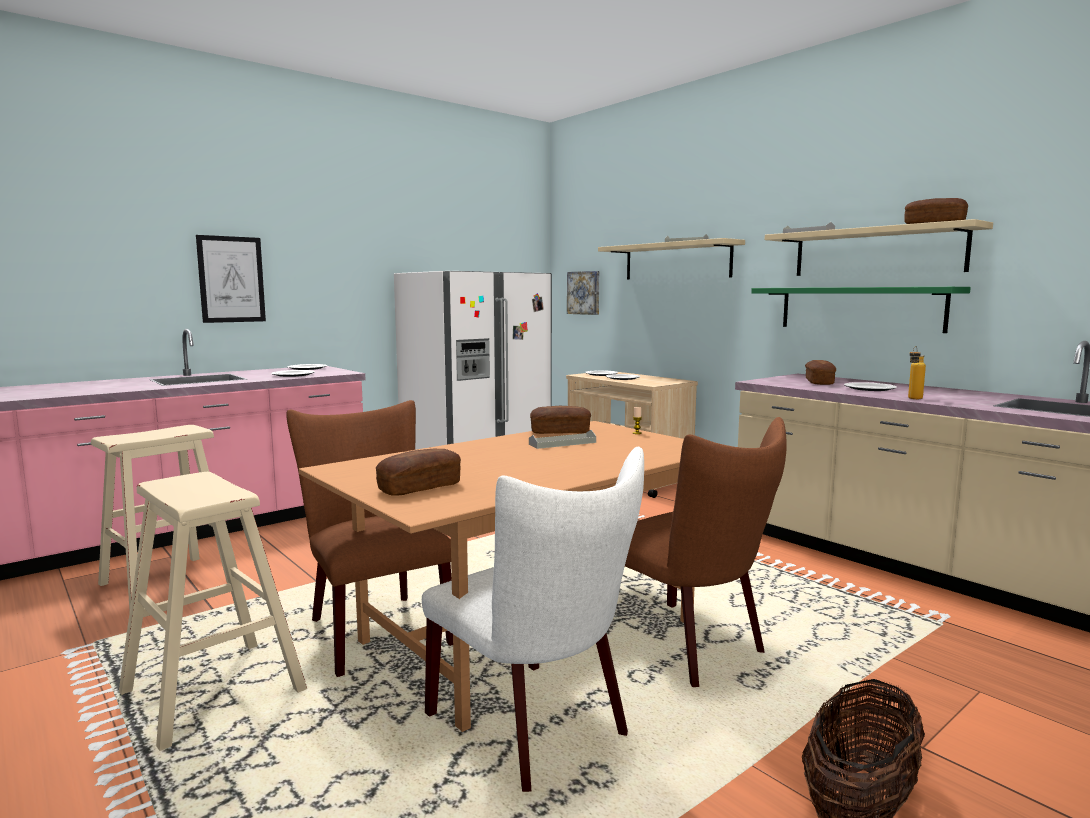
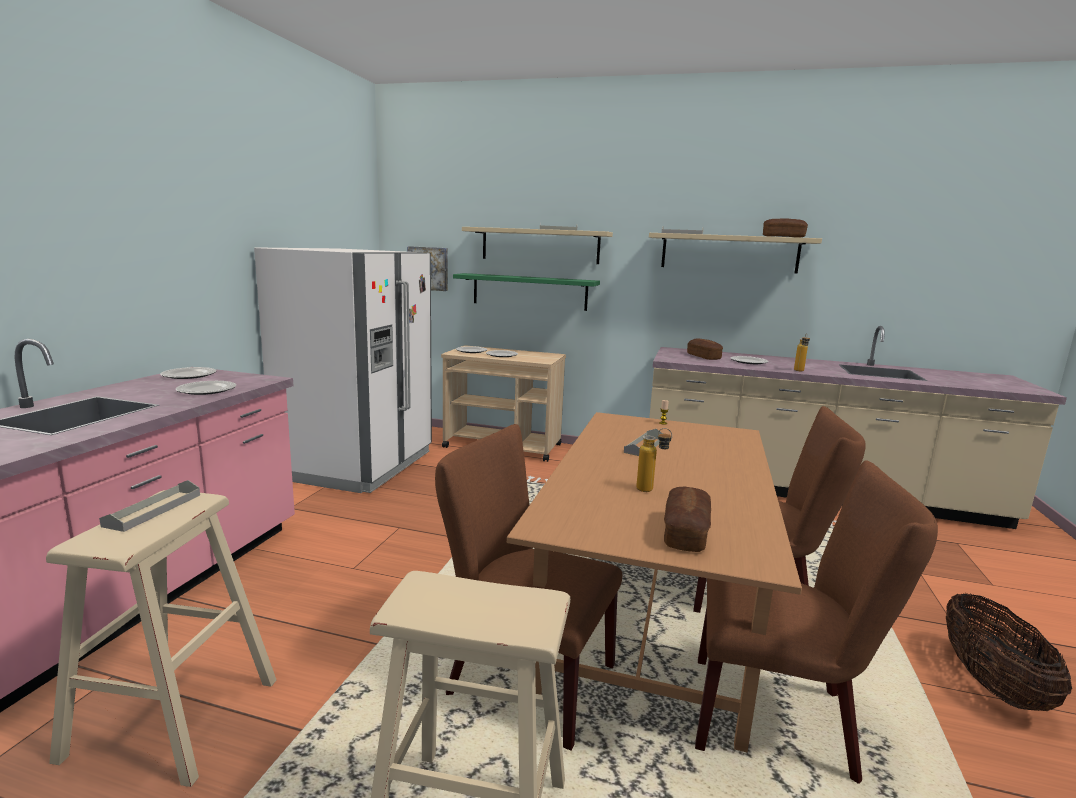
camera: 35 degrees left, 5 degrees up
(165, 430) = (153, 510): none -> grey tray
(231, 279) = (67, 259): picture -> none
(473, 465) = (651, 491): none -> bottle
(536, 729) = (782, 720): white chair -> brown chair
(560, 432) = (608, 432): bread -> none
(859, 308) = (714, 296): green shelf -> green shelf (529, 291)

